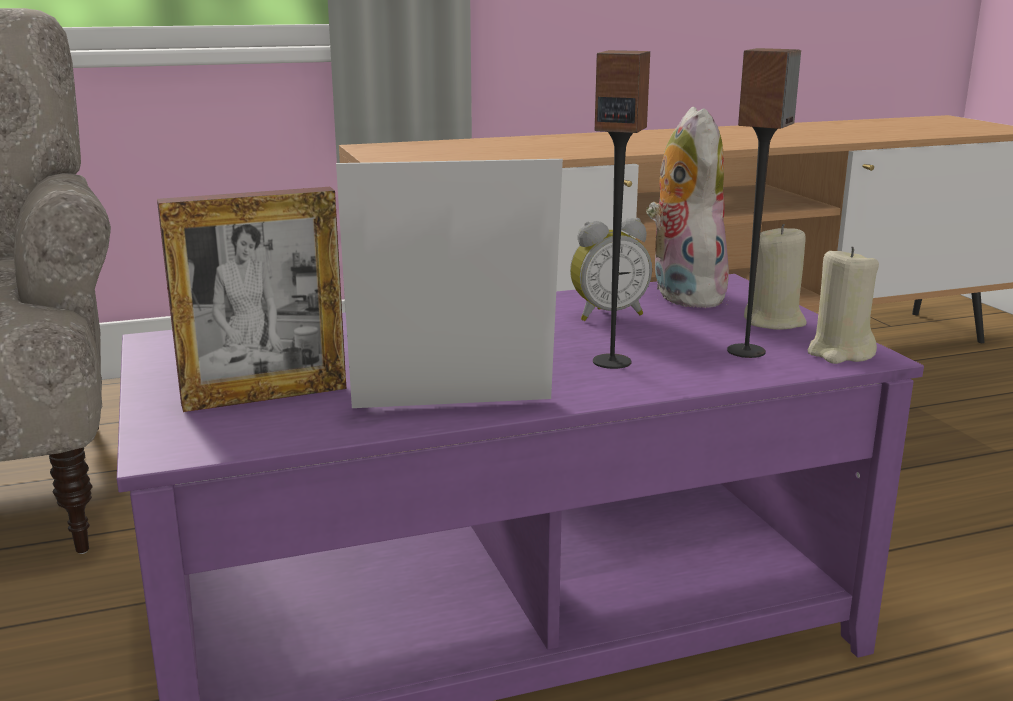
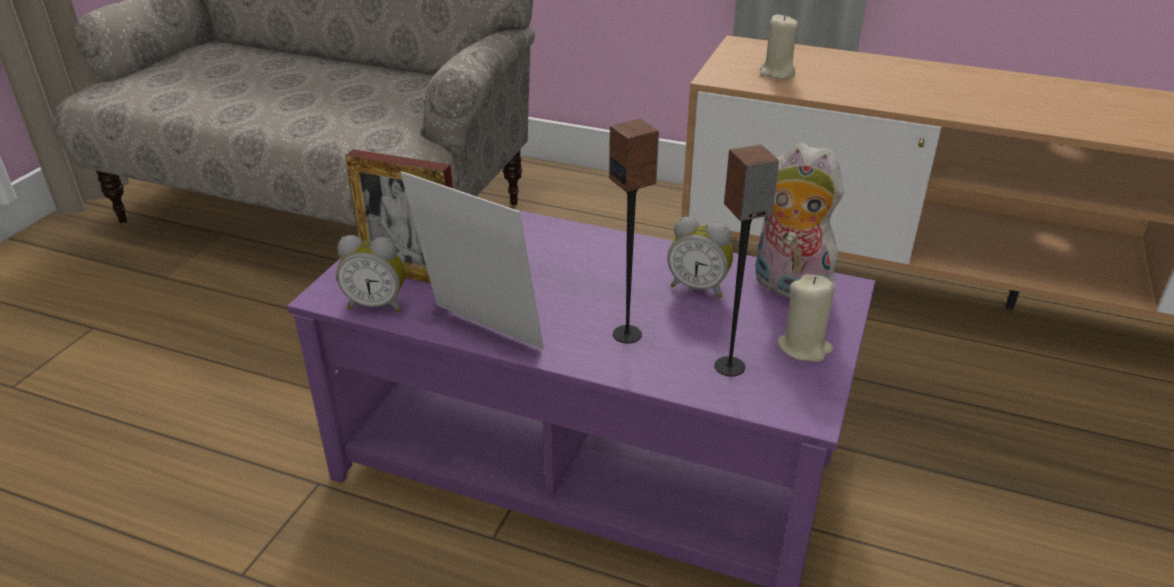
camera: 40 degrees right, 15 degrees up
(265, 432) = (377, 304): none -> alarm clock
(681, 294) = (787, 287): plush toy -> plush toy turned 90 degrees counterclockwise
(839, 353) = (793, 400): beige candle -> beige candle (777, 73)

